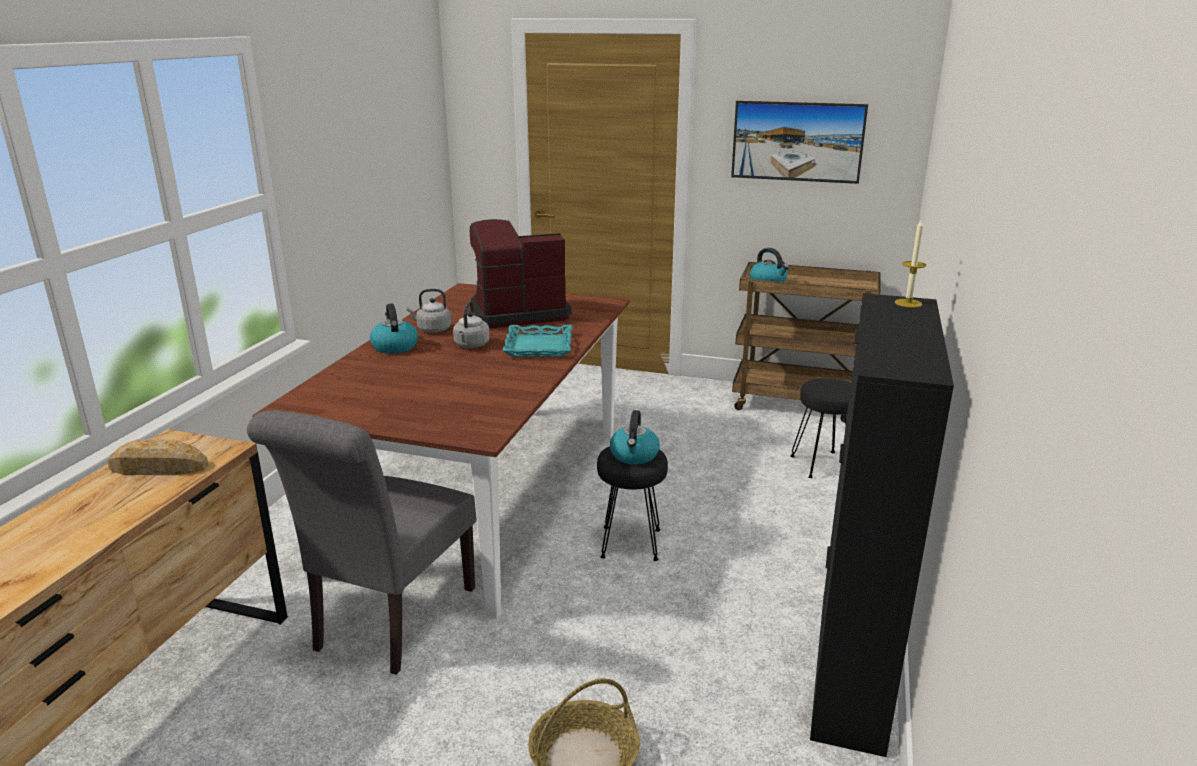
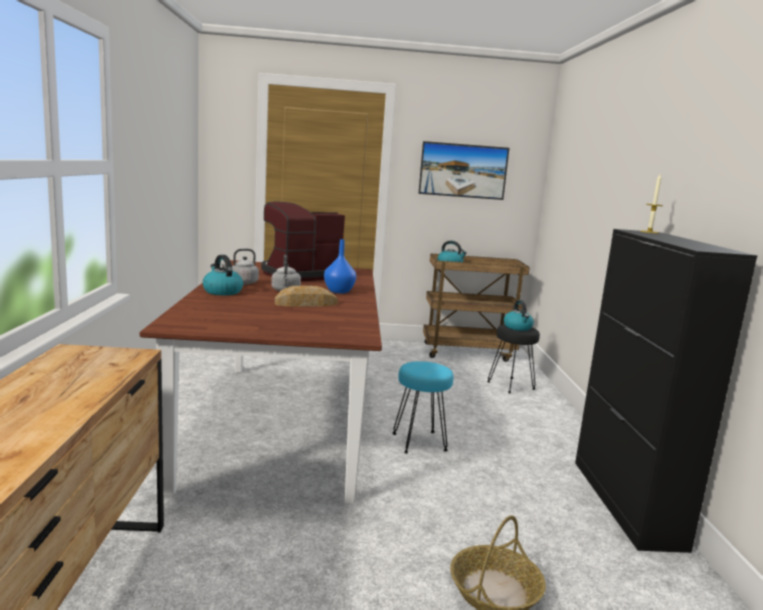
camera: 20 degrees left, 10 degrees down
(158, 467) = (79, 368): bread -> bread (306, 304)
(389, 623) = (263, 518): grey chair -> none
(538, 346) = (338, 291): turquoise tray -> blue vase
(631, 543) = (419, 441): black stool -> turquoise stool
(634, 455) = (428, 368): kettle -> kettle (518, 327)

